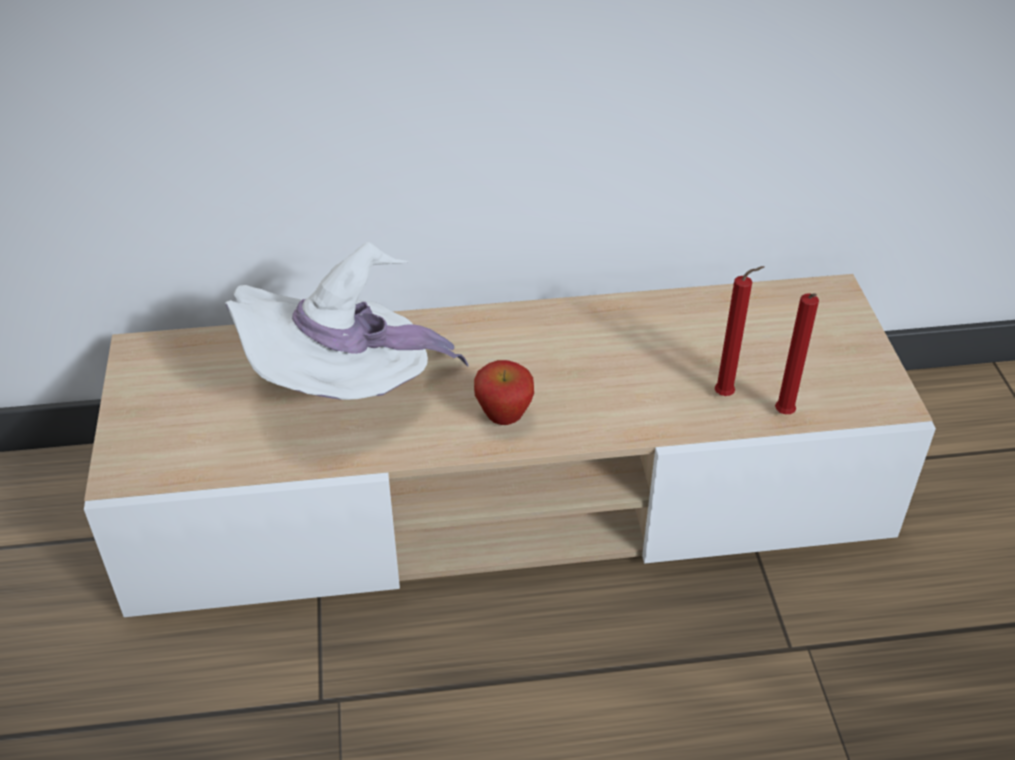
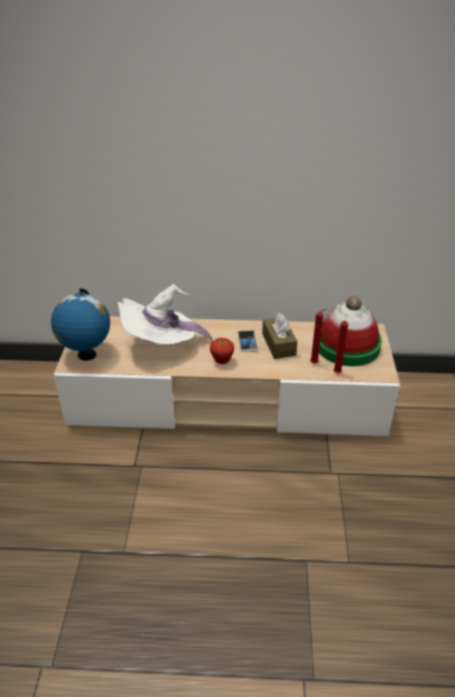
camera: 10 degrees right, 5 degrees down
(159, 442) = (86, 355): none -> globe
(551, 355) = (247, 341): none -> phone
(627, 355) = (278, 344): none -> brown tissue box
(786, 338) = (347, 345): none -> hat

